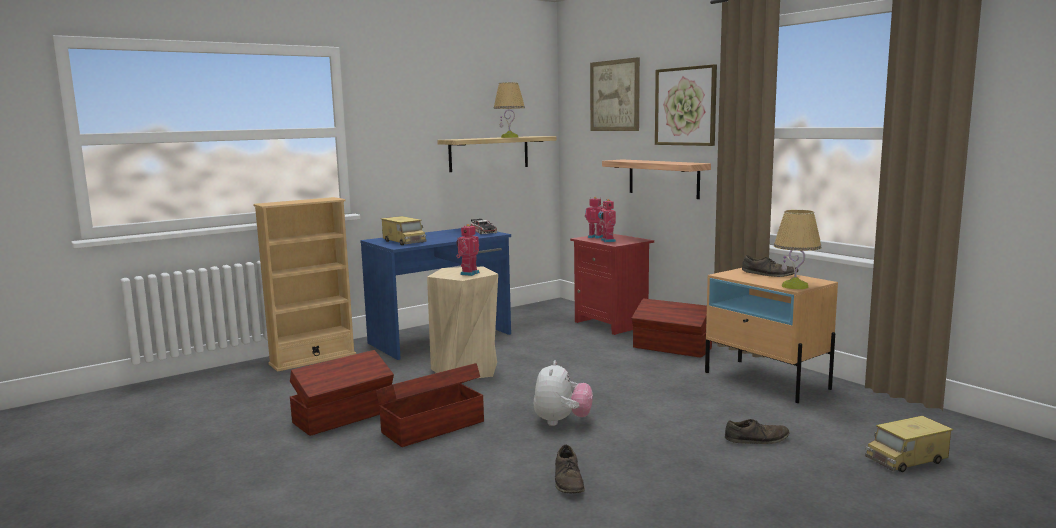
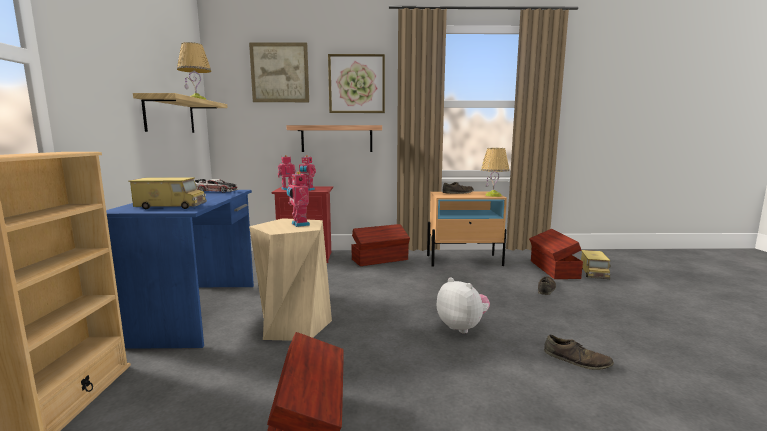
camera: 55 degrees left, 0 degrees up
(431, 427) = (408, 384): brown storage box -> brown storage box (553, 269)

